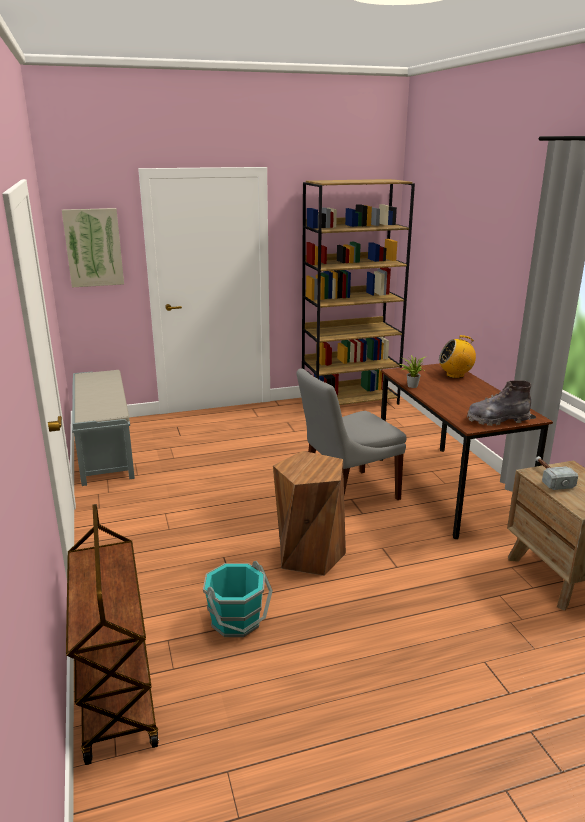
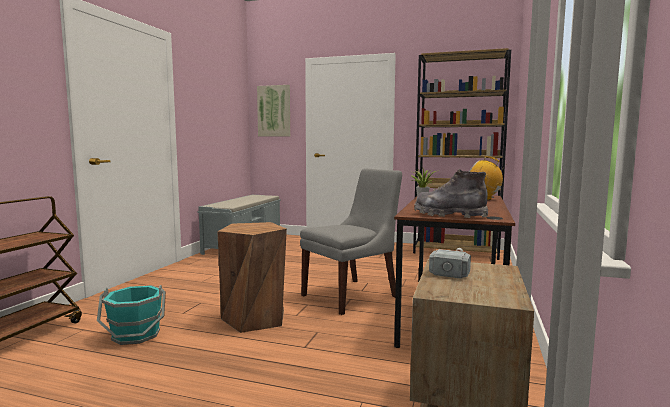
camera: 35 degrees right, 15 degrees down
(346, 494) = (352, 295): grey chair -> grey chair turned 135 degrees clockwise

